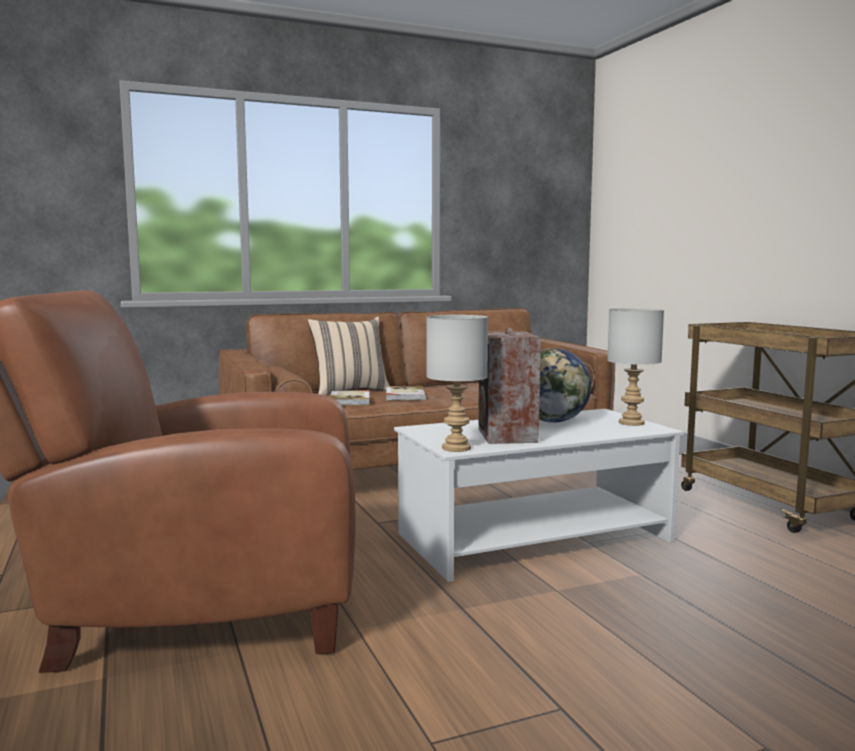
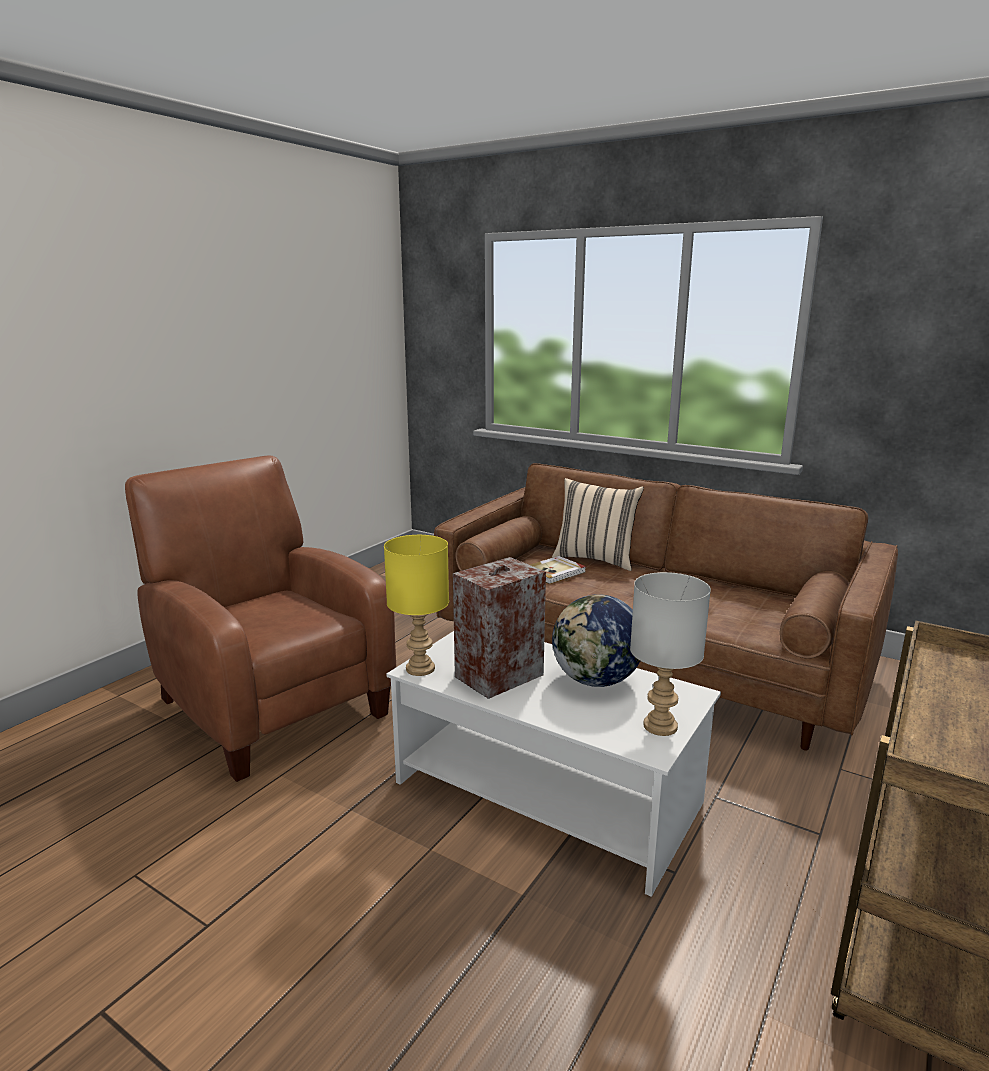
camera: 55 degrees right, 10 degrees up
(404, 396) = (611, 583): book -> none
(455, 448) = (419, 668): grey table lamp -> yellow table lamp

